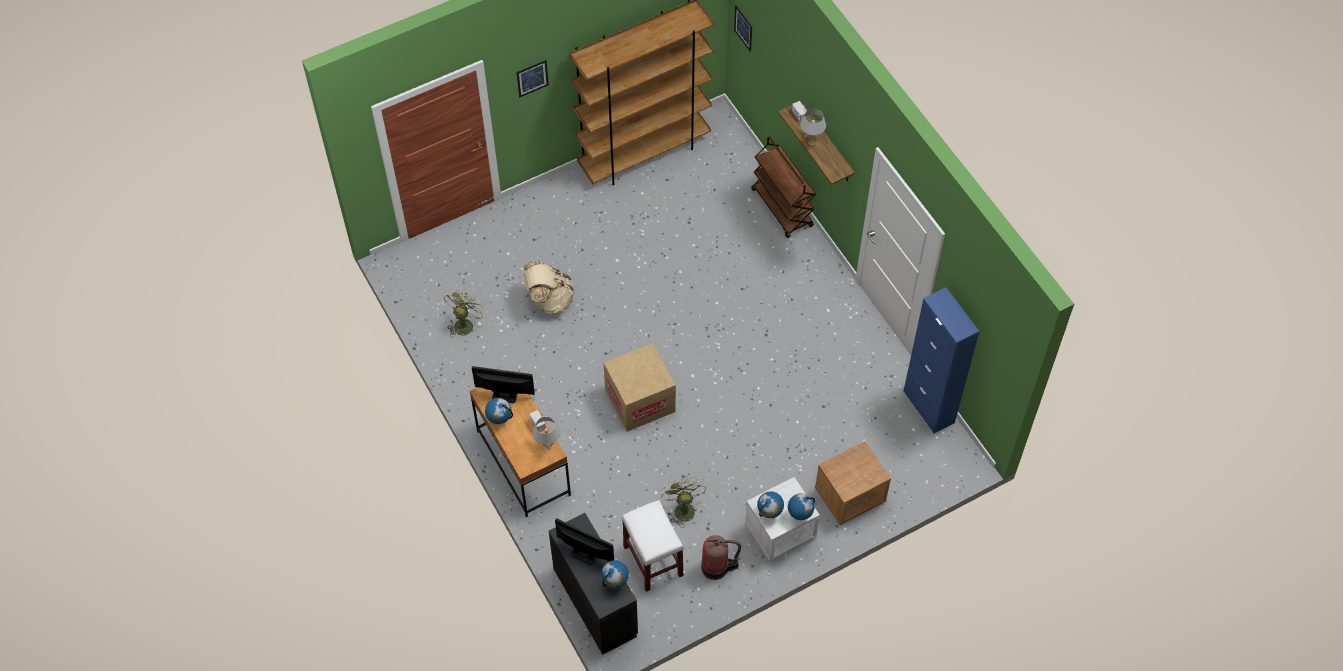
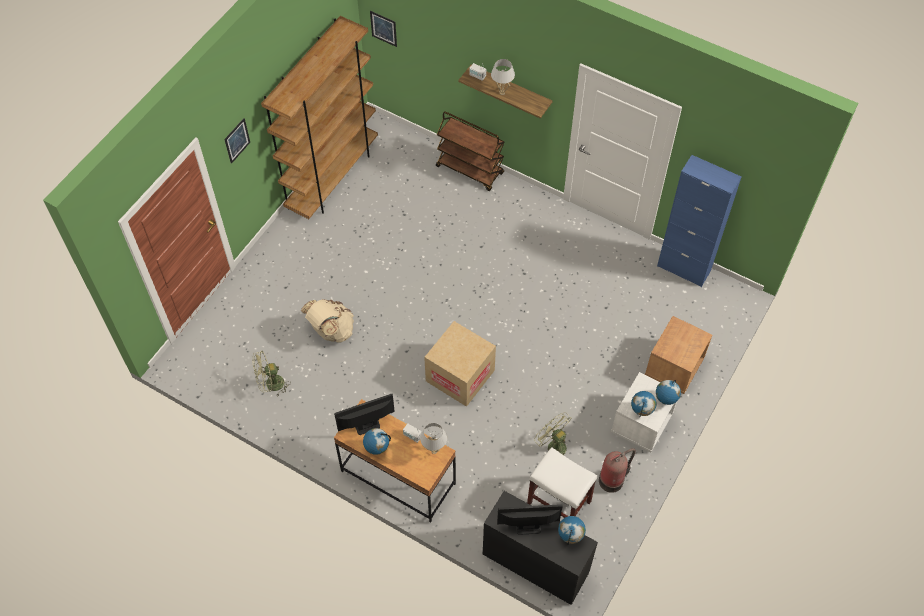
camera: 30 degrees left, 0 degrees up
(465, 323) = (271, 385): green fan -> green fan turned 105 degrees counterclockwise

